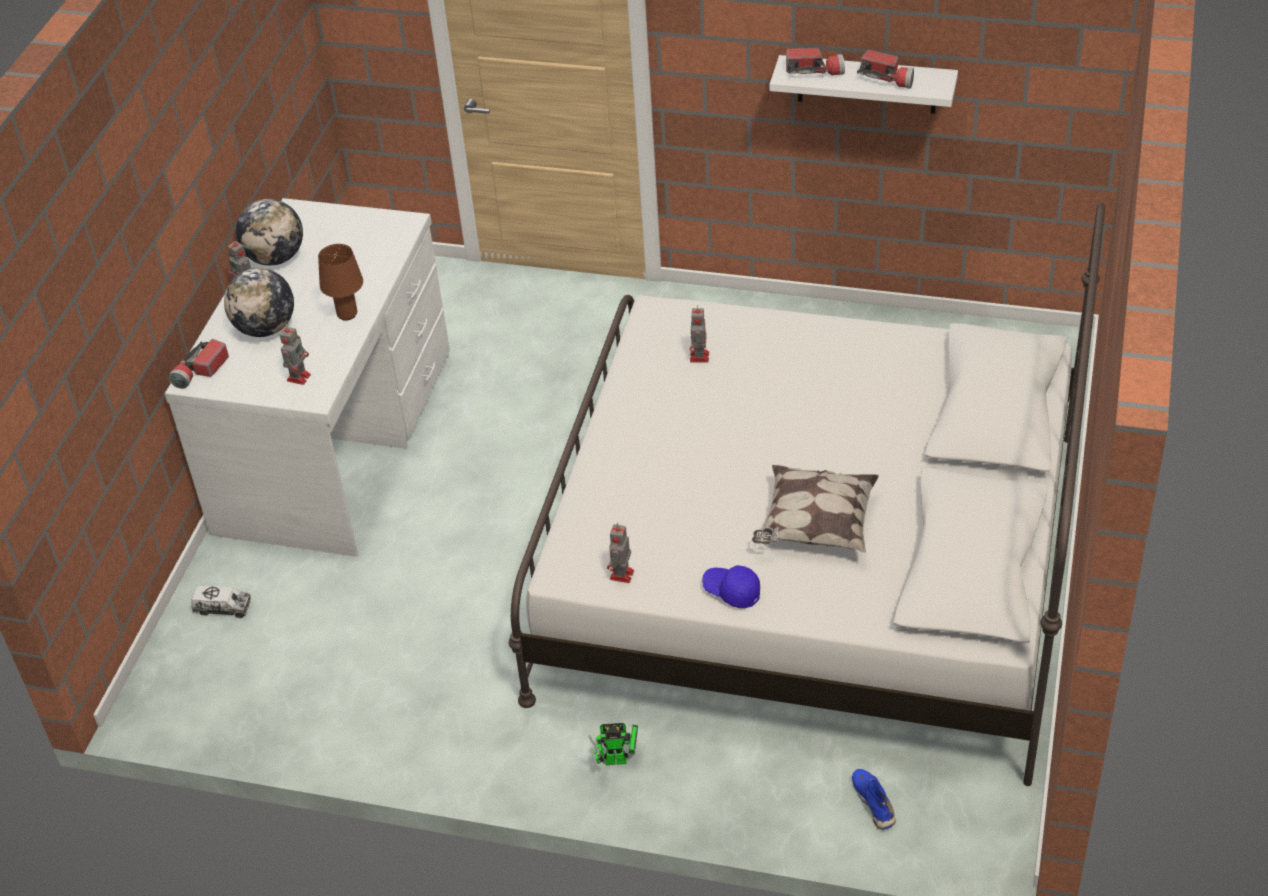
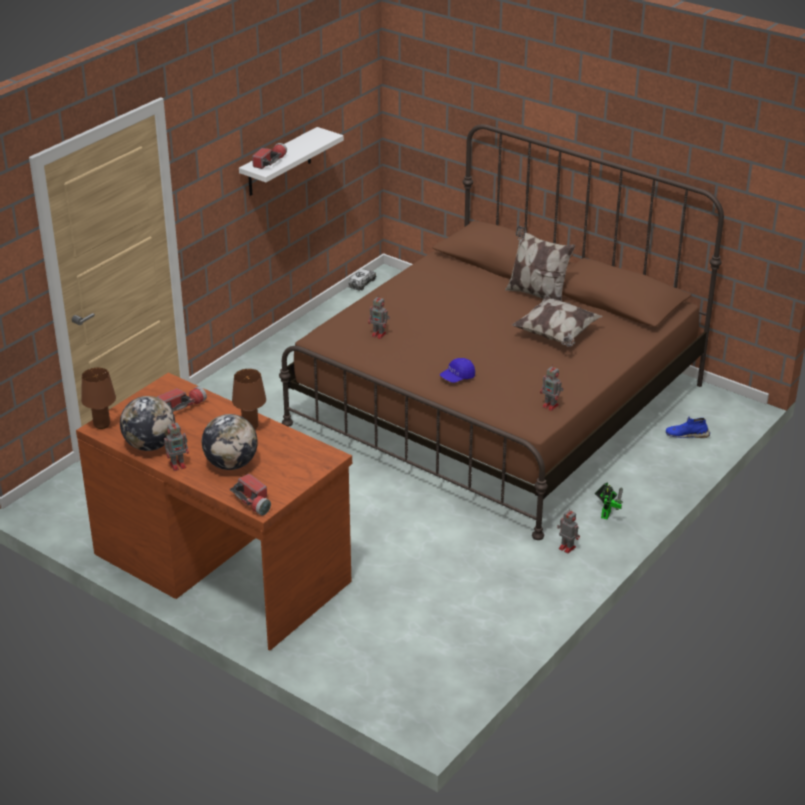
camera: 70 degrees left, 10 degrees down
(223, 608) = (353, 657): toy truck -> toy truck (362, 284)
(299, 211) = (102, 425): none -> brown table lamp
(299, 377) = (301, 459): toy robot -> toy robot (566, 547)
(337, 442) = (222, 566): white desk -> brown desk
(732, 591) = (589, 373): blue cap -> blue cap (457, 377)
(813, 564) = (497, 404): white bed -> brown bed
(887, 79) = (303, 145): flashlight -> flashlight (182, 406)
(918, 472) = (537, 294): none -> pillow

